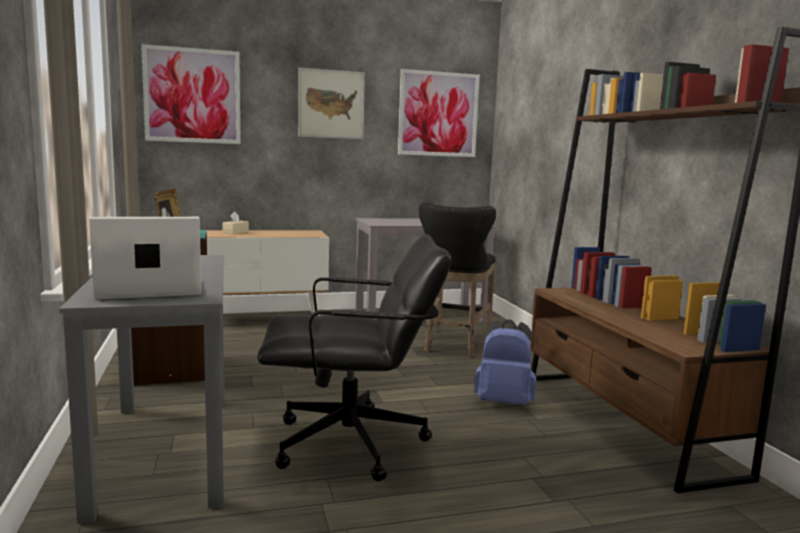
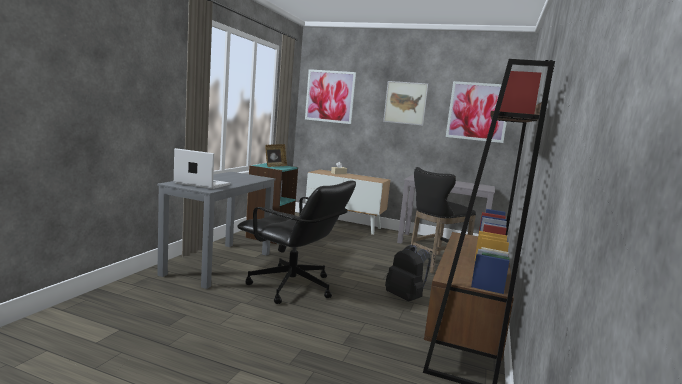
camera: 35 degrees right, 0 degrees up
(503, 402) = (405, 298): blue backpack -> black backpack

